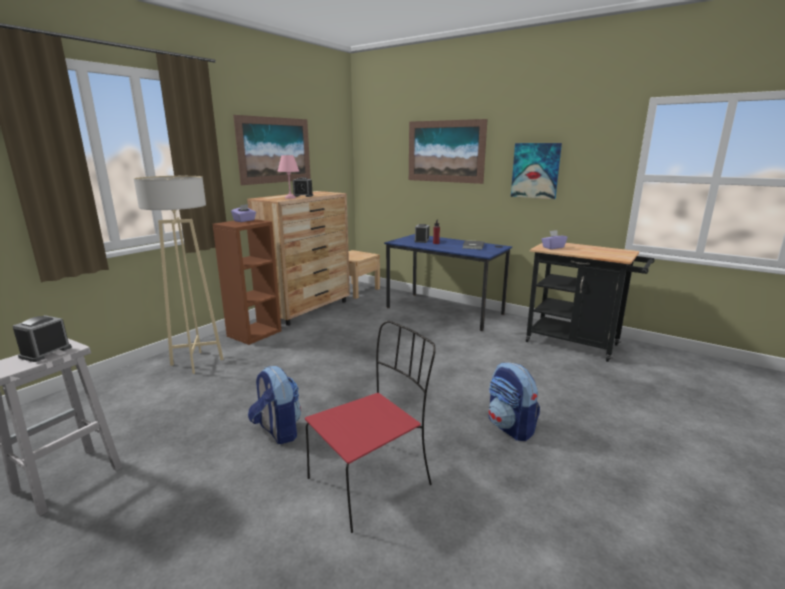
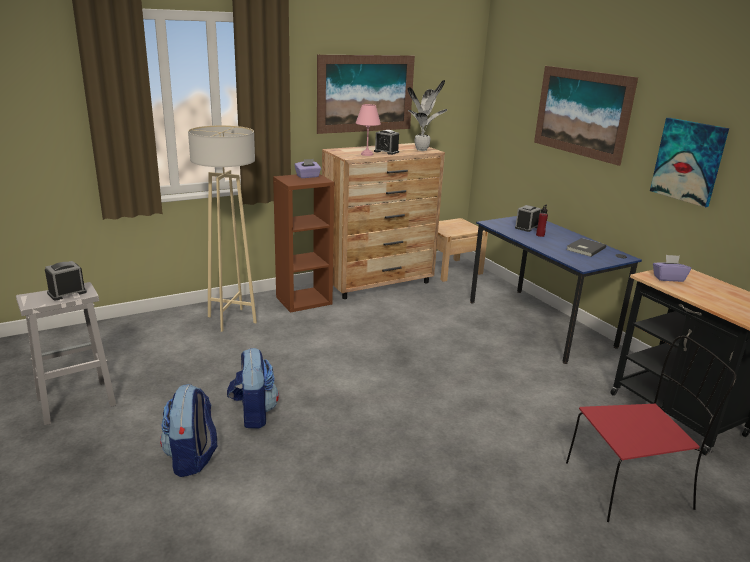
camera: 25 degrees right, 5 degrees up
(328, 193) = (422, 150): none -> potted plant
(371, 480) = (299, 492): red chair -> red chair (630, 485)
(510, 427) = (488, 492): backpack -> backpack (192, 458)

